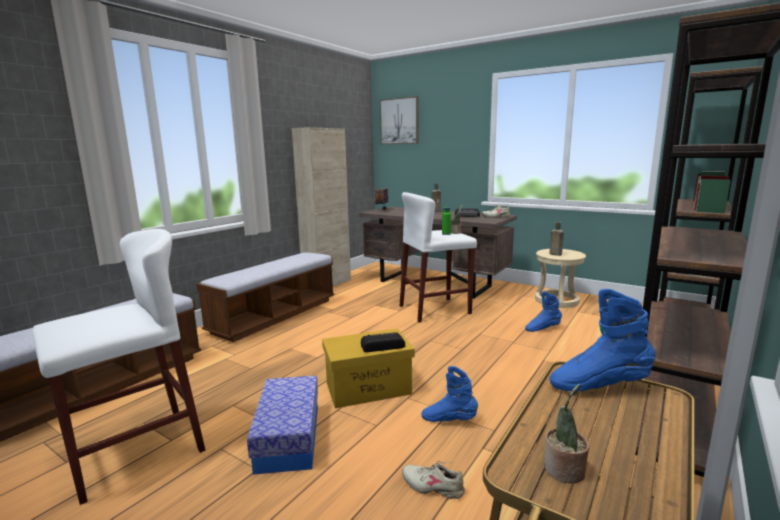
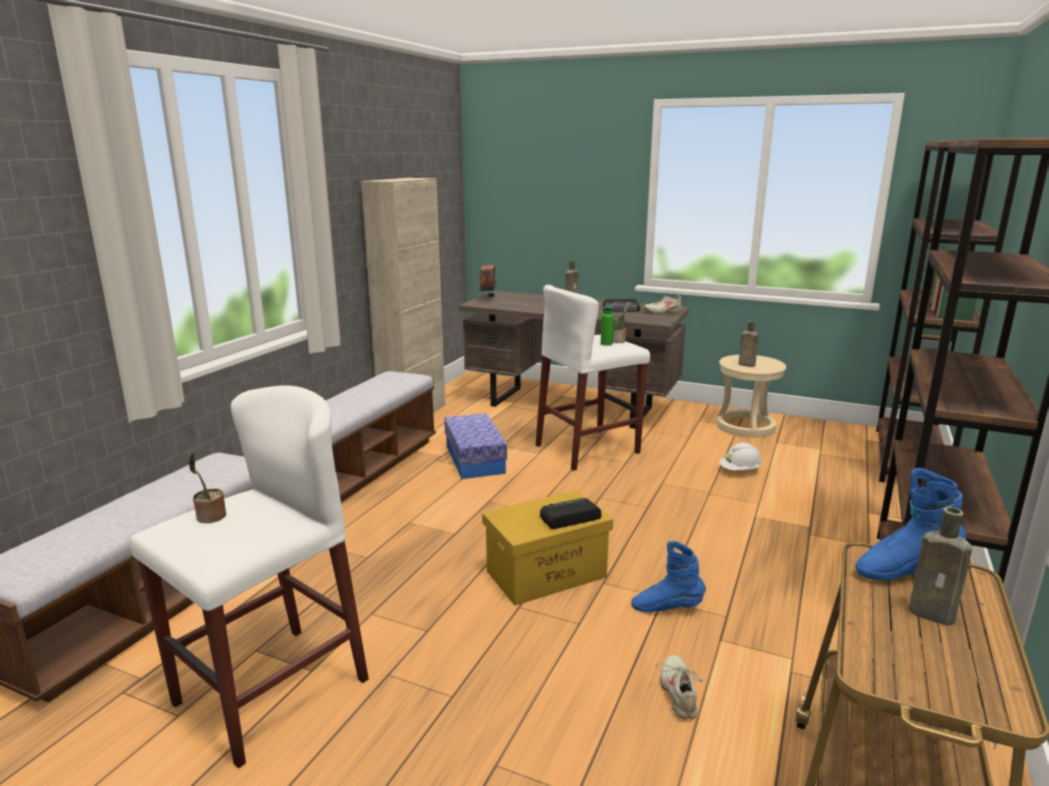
camera: 10 degrees left, 5 degrees up
(288, 437) = (472, 650): storage box -> storage box (474, 459)
(399, 121) = (507, 160): picture -> none
(433, 486) = (679, 693): beige shoe -> beige shoe turned 75 degrees clockwise
(542, 329) = (740, 471): blue boot -> white hard hat
(564, 471) = (913, 669): potted plant -> potted plant (210, 517)
(611, 425) = (935, 615): none -> brown bottle

